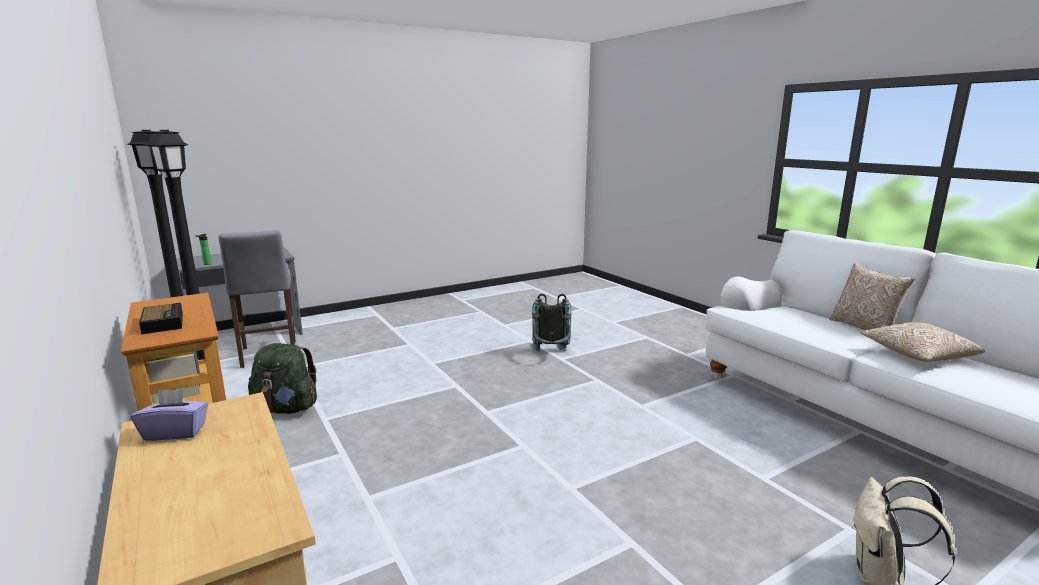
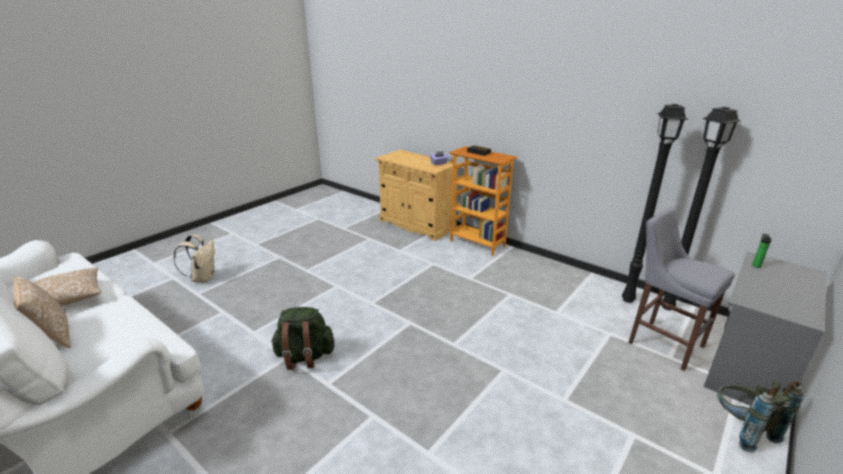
camera: 160 degrees right, 10 degrees up
(286, 408) = (545, 296): green backpack -> green backpack (304, 356)
(551, 355) = (388, 420): grey backpack -> grey backpack (741, 429)

